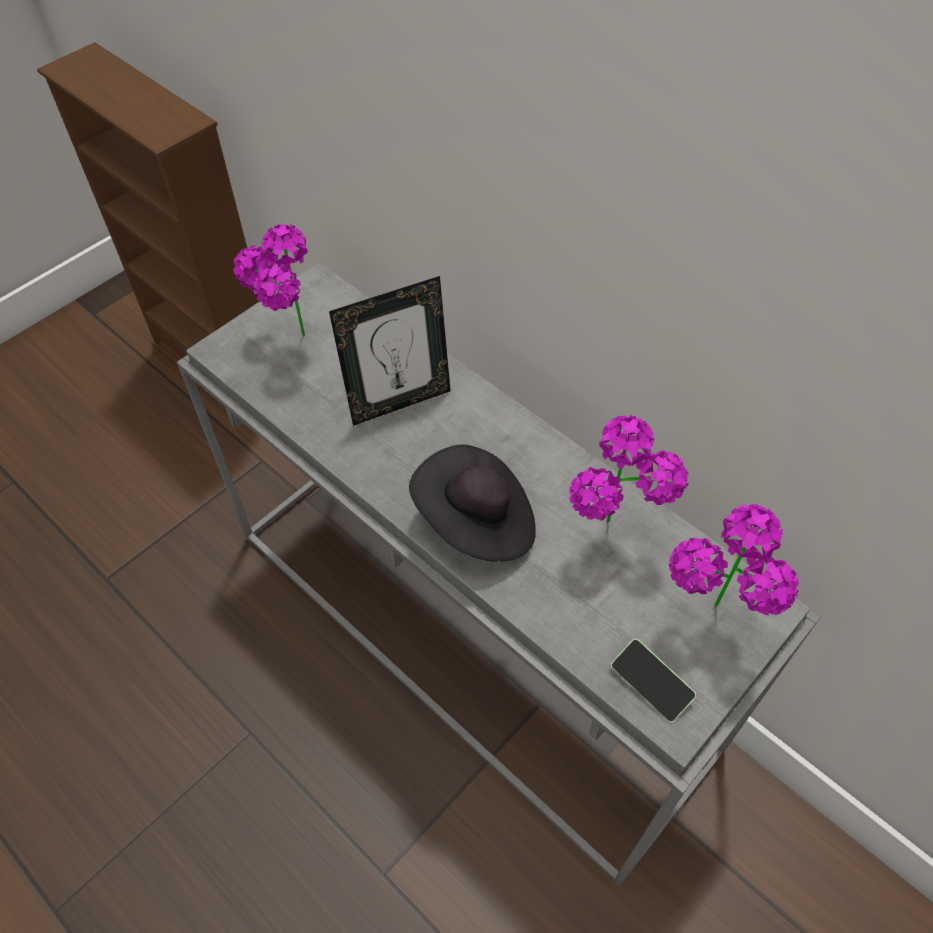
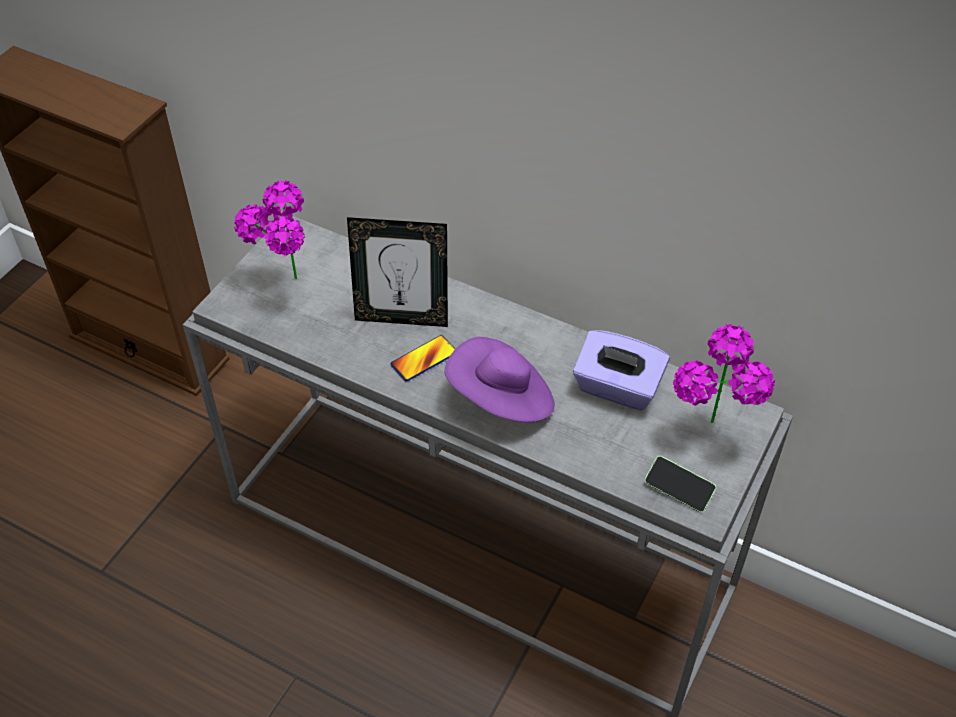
camera: 15 degrees left, 5 degrees down
(399, 402) = (402, 317): picture frame -> picture frame turned 45 degrees clockwise
(406, 455) = (424, 359): none -> phone
(476, 522) = (501, 400): black hat -> purple hat
(614, 537) = (617, 388): potted plant -> purple tissue box

